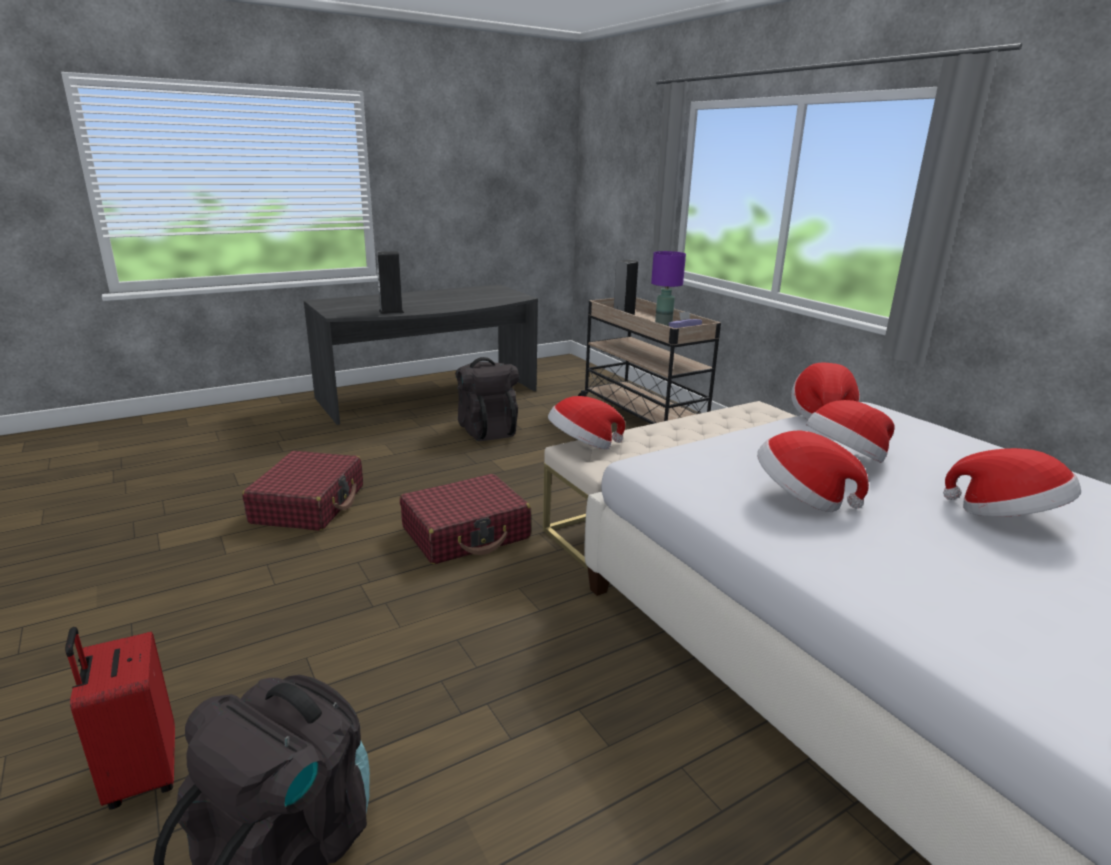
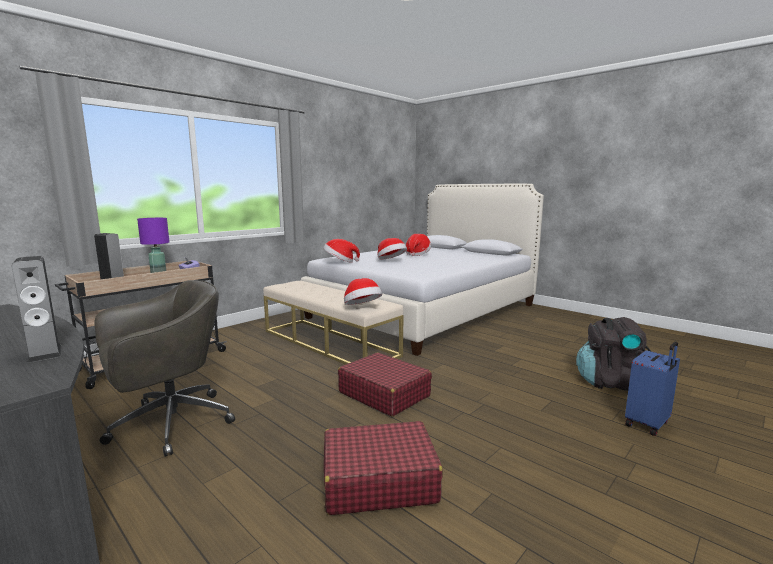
camera: 105 degrees left, 10 degrees down
(140, 774) = (648, 424): red suitcase -> blue suitcase
(487, 430) = (168, 424): black backpack -> grey office chair
(801, 499) = (429, 265): hat -> none

